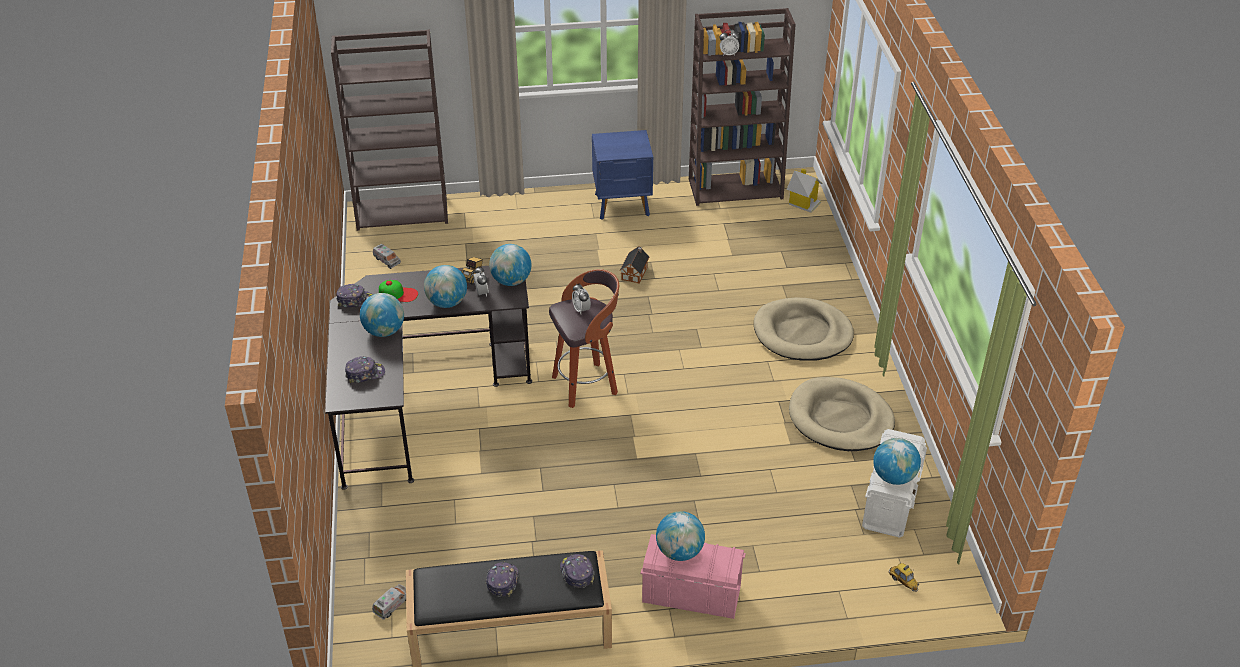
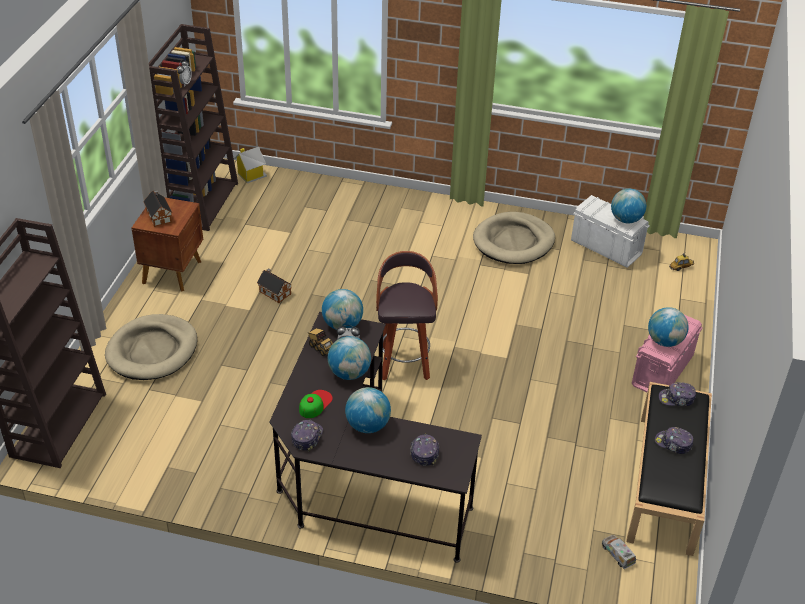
camera: 70 degrees left, 0 degrees up
(387, 260) = (132, 454): toy truck -> none
(581, 309) = (401, 297): alarm clock -> none
(618, 142) = (159, 216): none -> toy house
(623, 205) = (173, 272): blue nightstand -> brown nightstand
(802, 333) = (410, 228): beige dog bed -> beige dog bed (152, 351)

